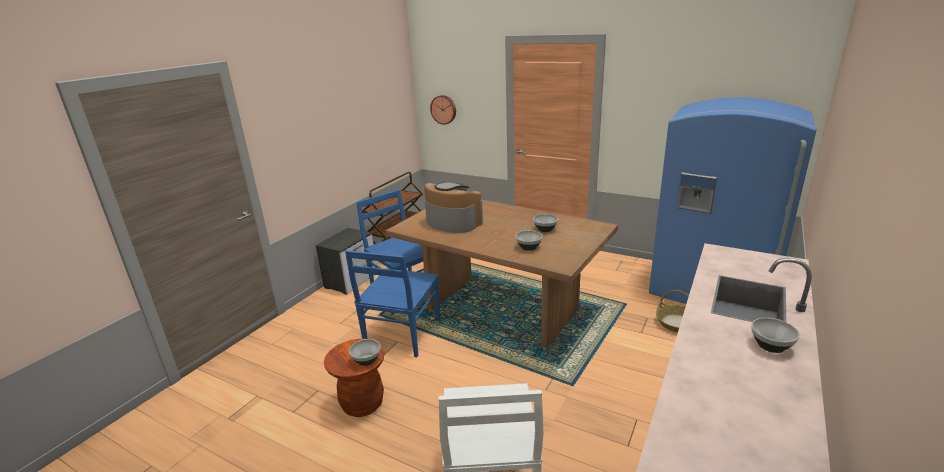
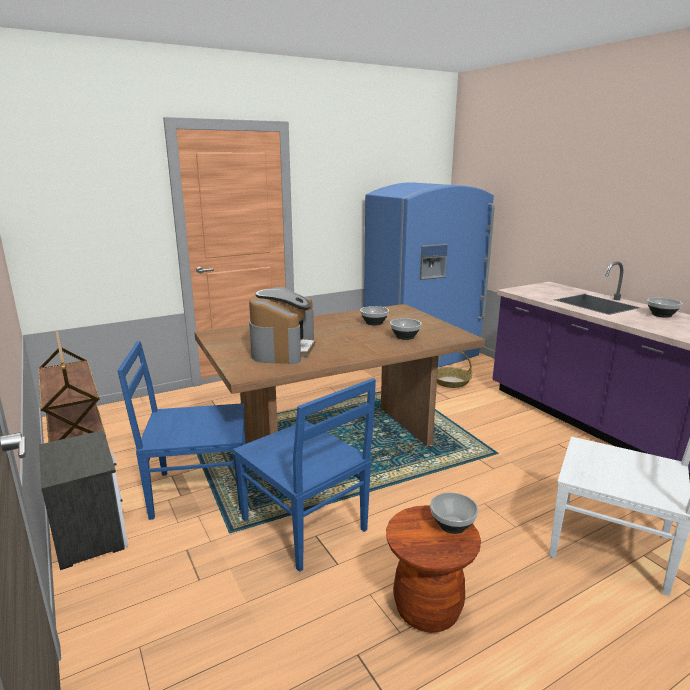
camera: 60 degrees left, 5 degrees down
(444, 109) = (64, 229): wall clock -> none
(452, 222) = (283, 349): coffee machine -> coffee machine turned 120 degrees clockwise

